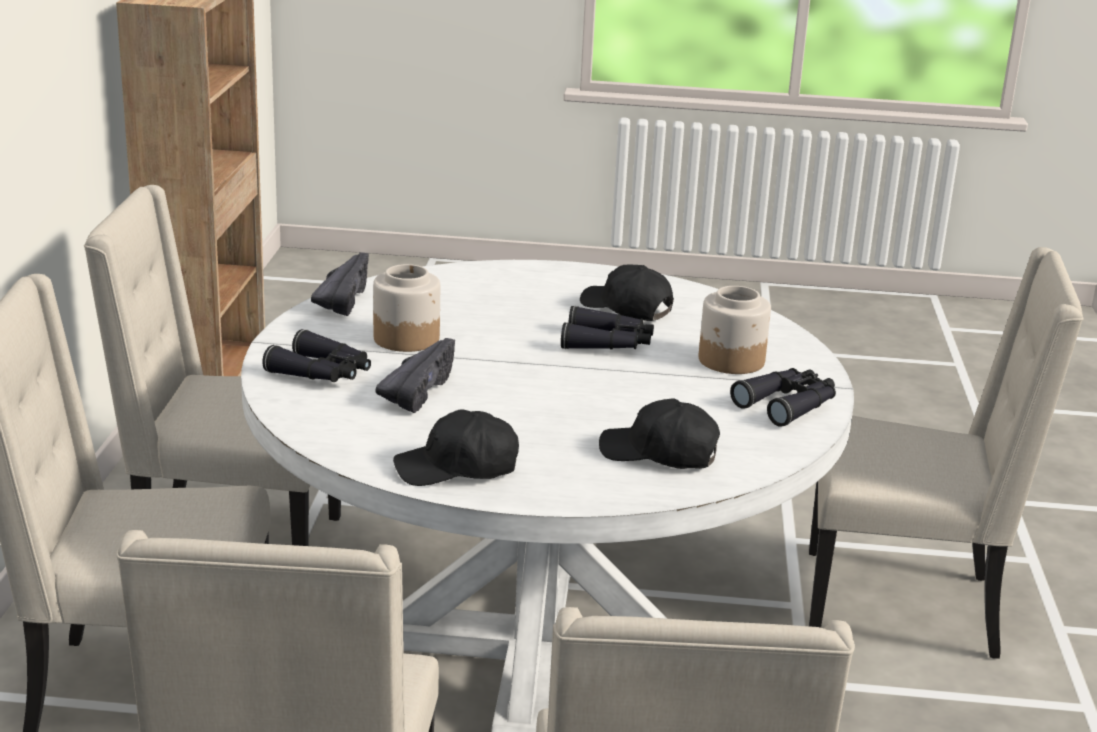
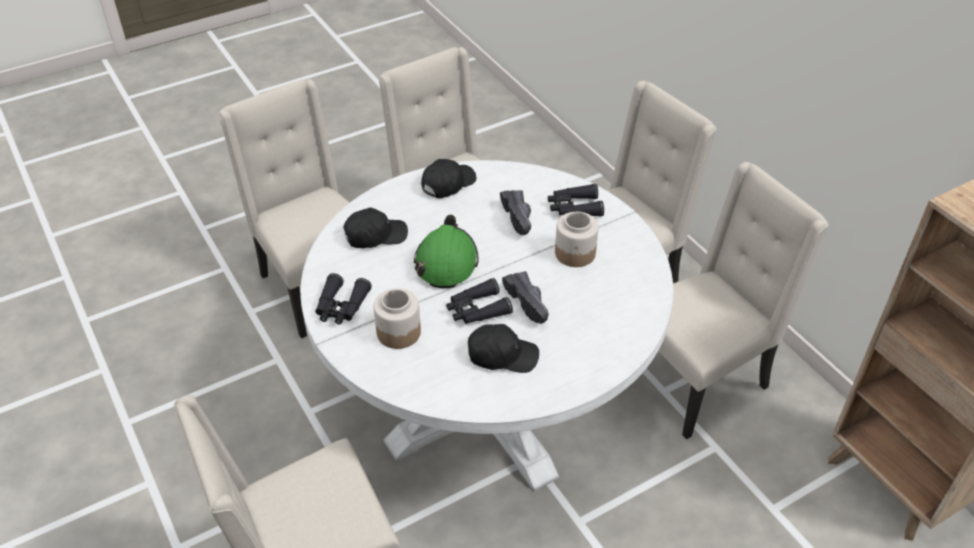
camera: 145 degrees right, 20 degrees up
(341, 299) = (651, 267): black shoe -> black shoe (530, 303)
(588, 391) = (446, 262): none -> green hard hat

